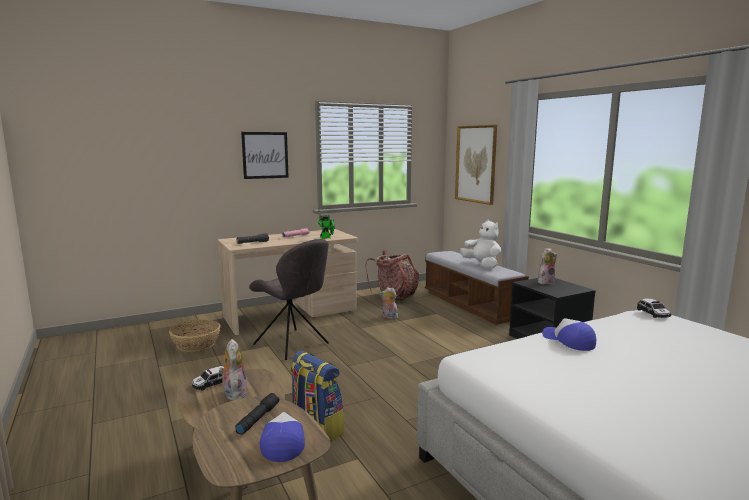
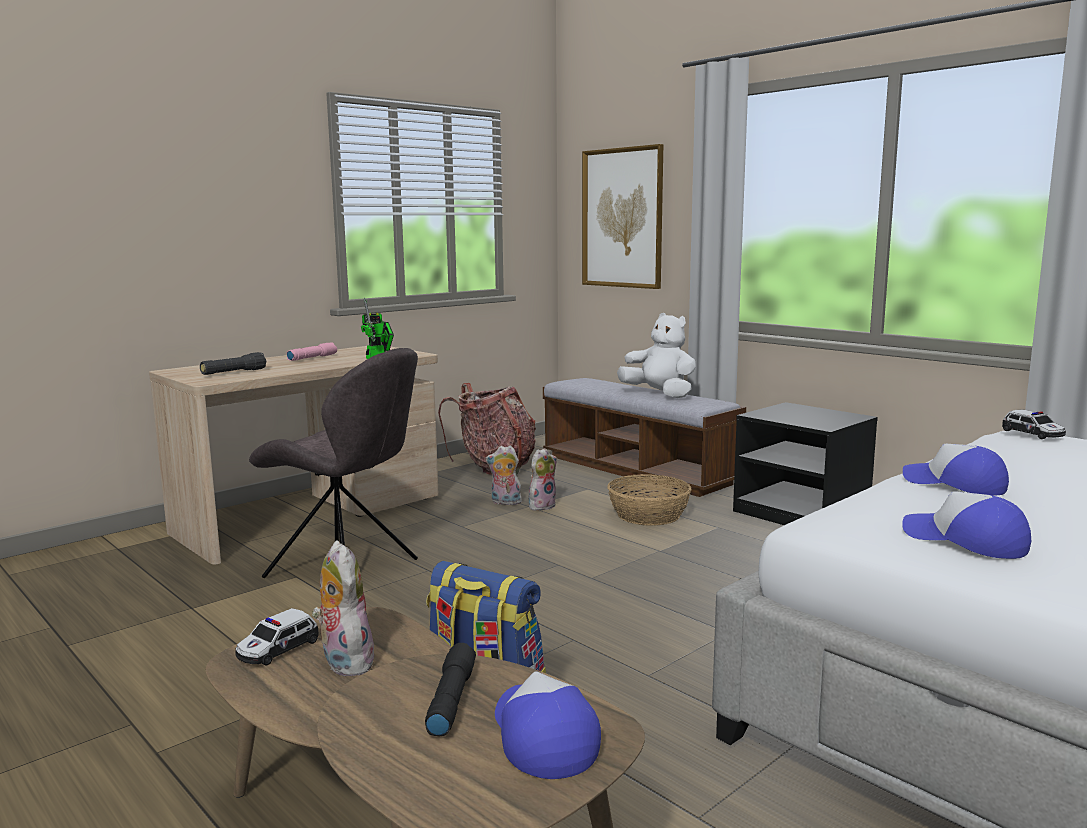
camera: 15 degrees left, 0 degrees up
(196, 344) = (135, 591): basket -> basket (649, 515)
(265, 155) = (234, 198): picture -> none
(535, 375) = (965, 541): none -> cap
(545, 282) = (789, 411): plush toy -> plush toy (541, 506)

